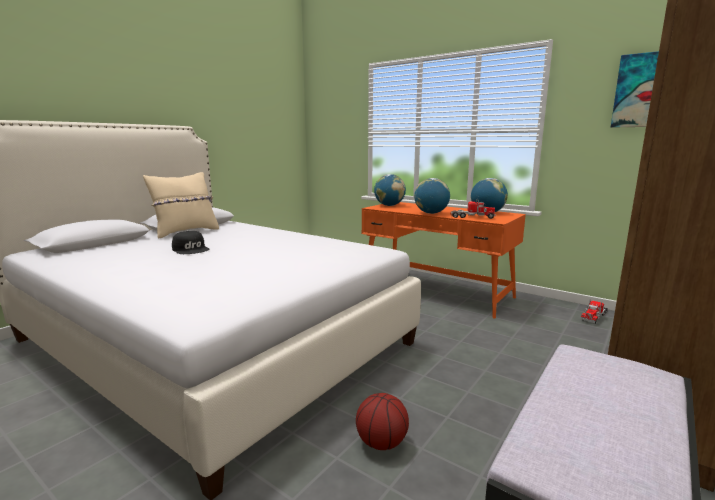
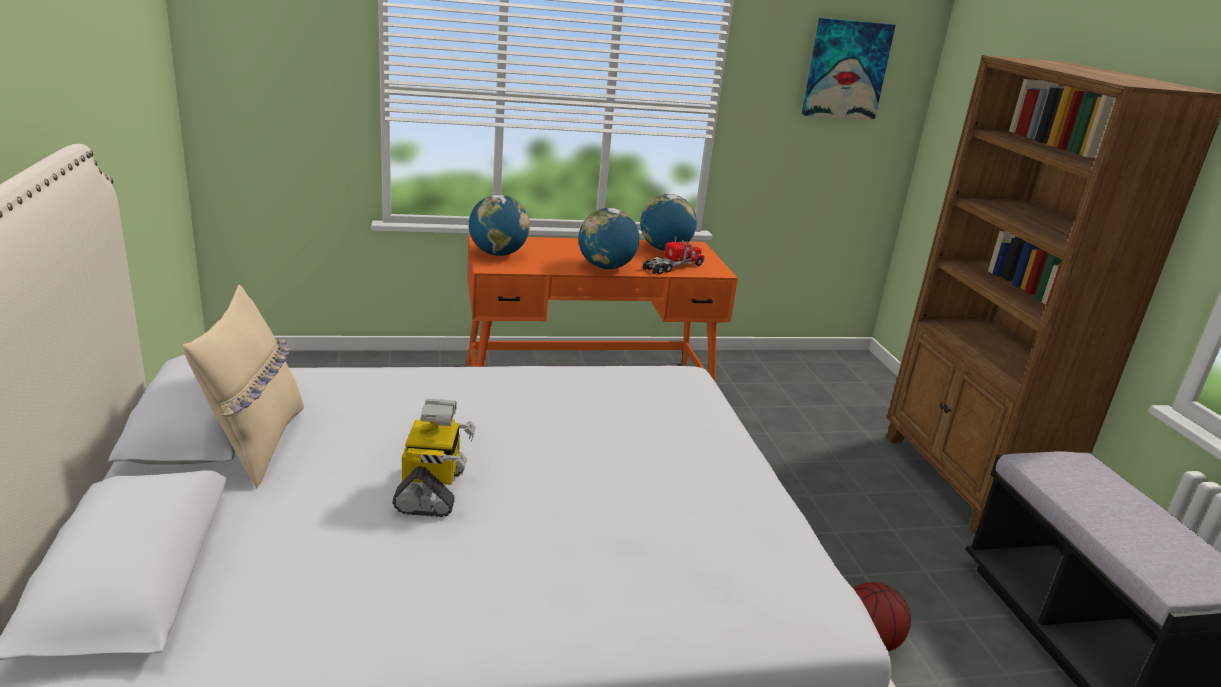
camera: 50 degrees left, 10 degrees up
(191, 249) = (432, 490): black cap -> toy robot
(594, 316) = (787, 367): toy truck -> none

